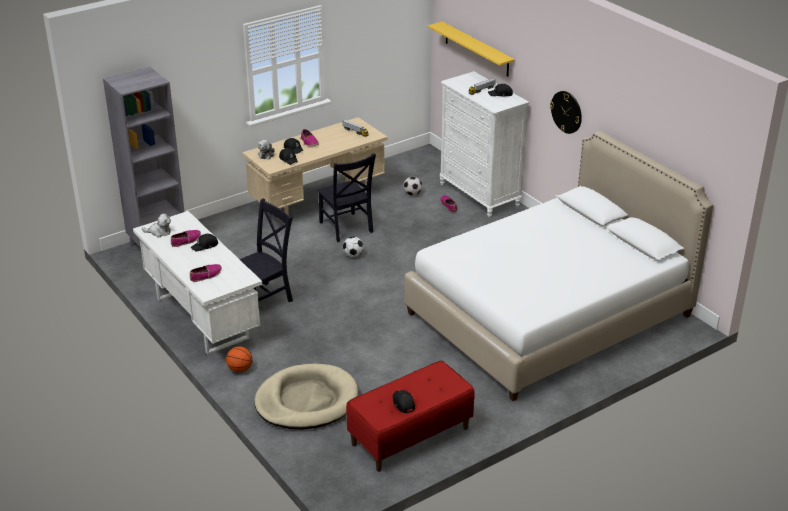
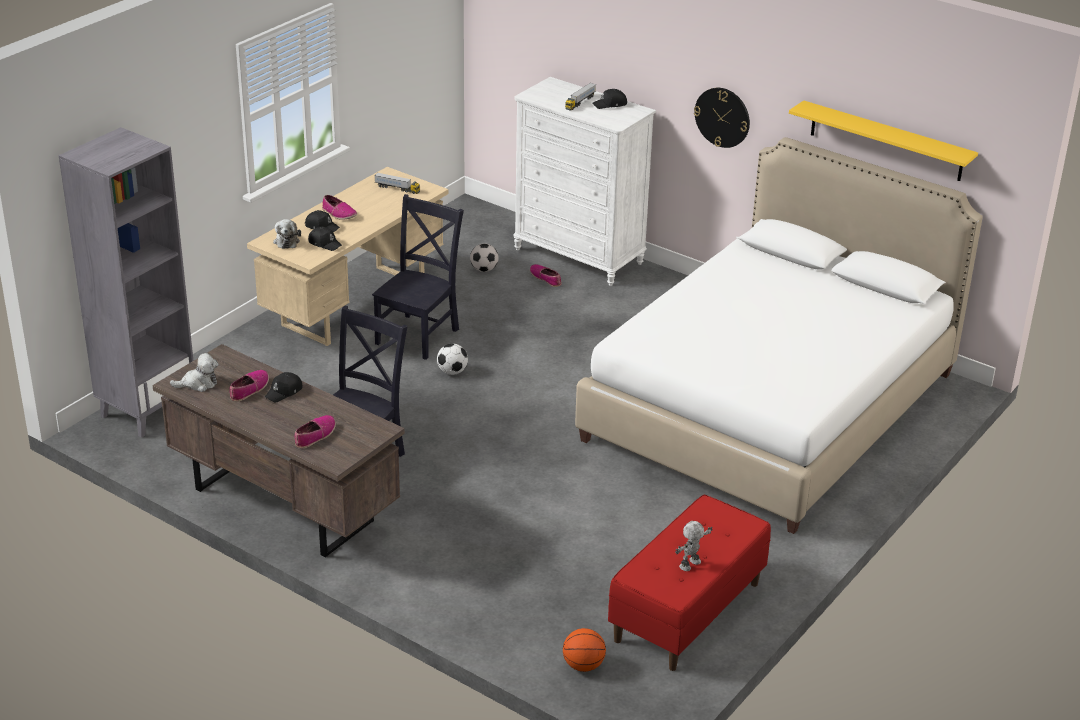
camera: 20 degrees left, 0 degrees up
(201, 318) = (282, 505): white desk -> brown desk
(239, 369) = (387, 569): basketball -> basketball (583, 665)
(306, 401) = (513, 594): beige dog bed -> none
(346, 228) = (419, 335): black chair -> black chair turned 105 degrees counterclockwise
(403, 403) = (691, 565): black cap -> toy robot
(476, 49) = (552, 44): yellow shelf -> yellow shelf (886, 141)

